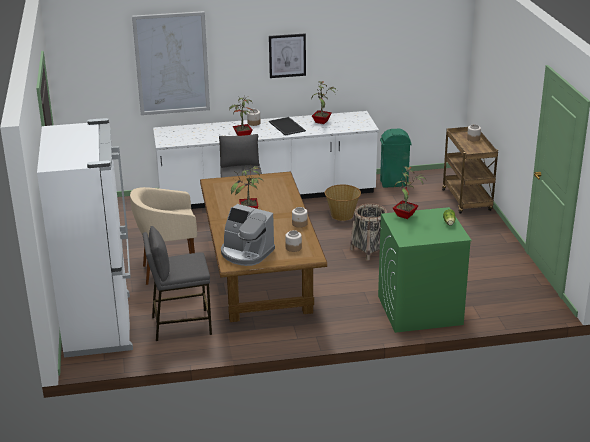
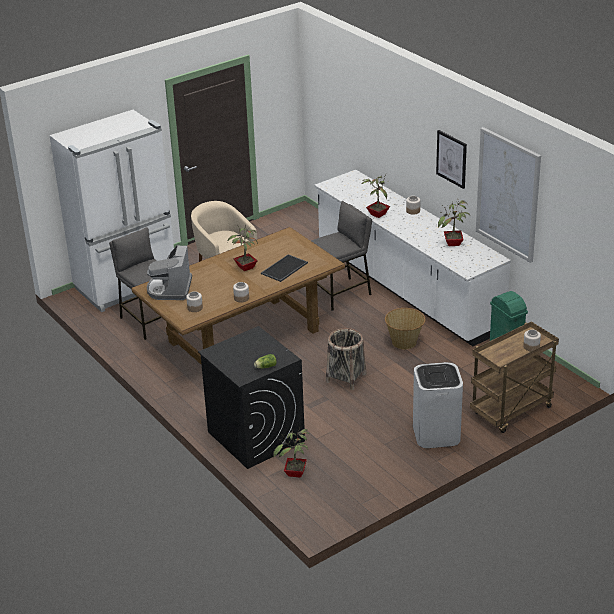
camera: 65 degrees right, 5 degrees up
(171, 63) = (371, 116): picture -> picture (508, 194)
(287, 126) = (423, 229): tray -> tray (284, 269)
(406, 216) = (262, 340): potted plant -> potted plant (295, 474)
(419, 310) = (255, 436): green washing machine -> black washing machine
(474, 234) = (436, 434): none -> white trash can

